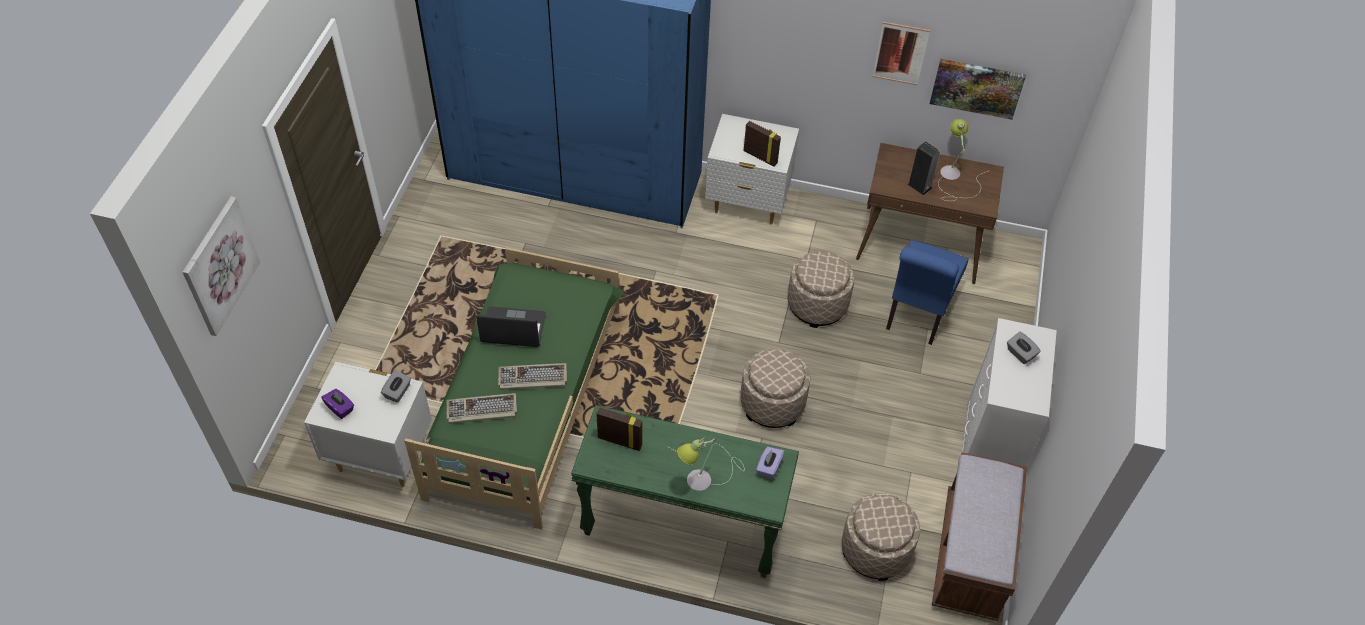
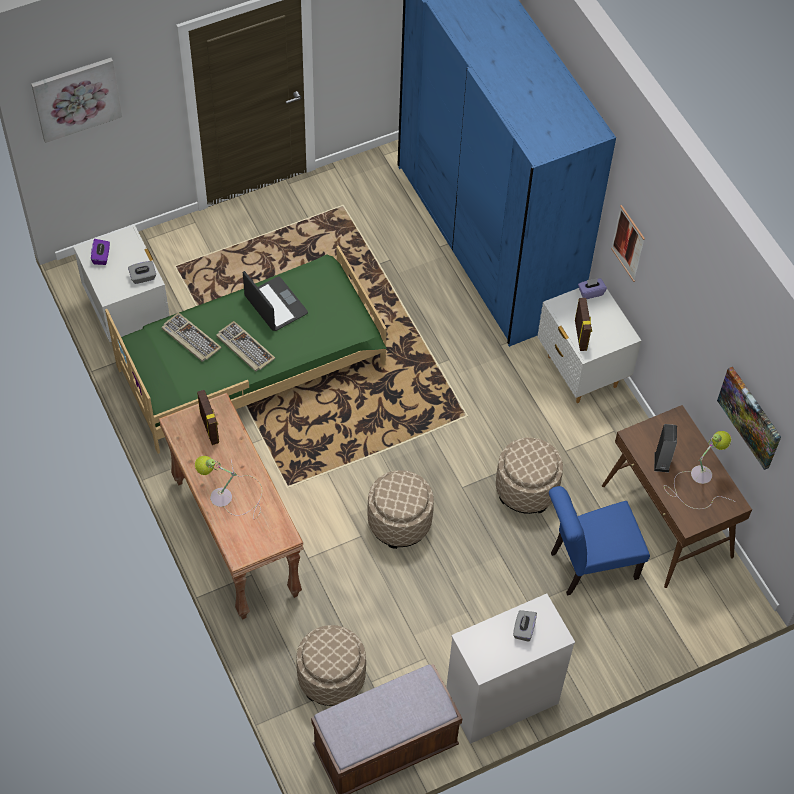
camera: 50 degrees right, 5 degrees up
(681, 529) = (234, 538): green console table -> brown console table
(769, 467) = (271, 533): purple tissue box -> purple tissue box (590, 292)
(900, 53) = (709, 336): picture -> picture (628, 243)

